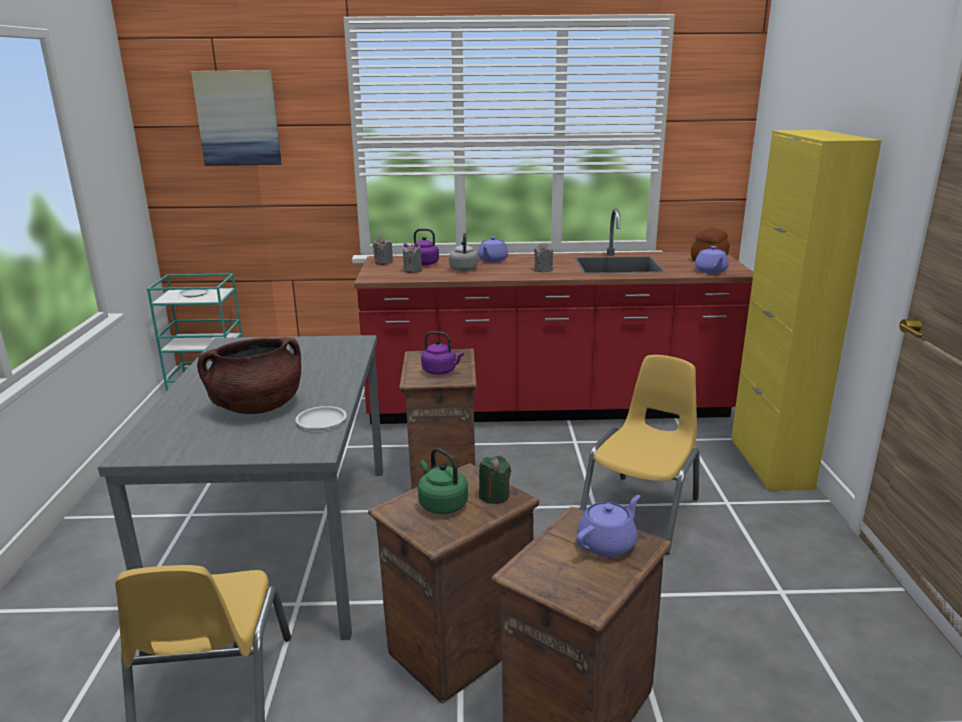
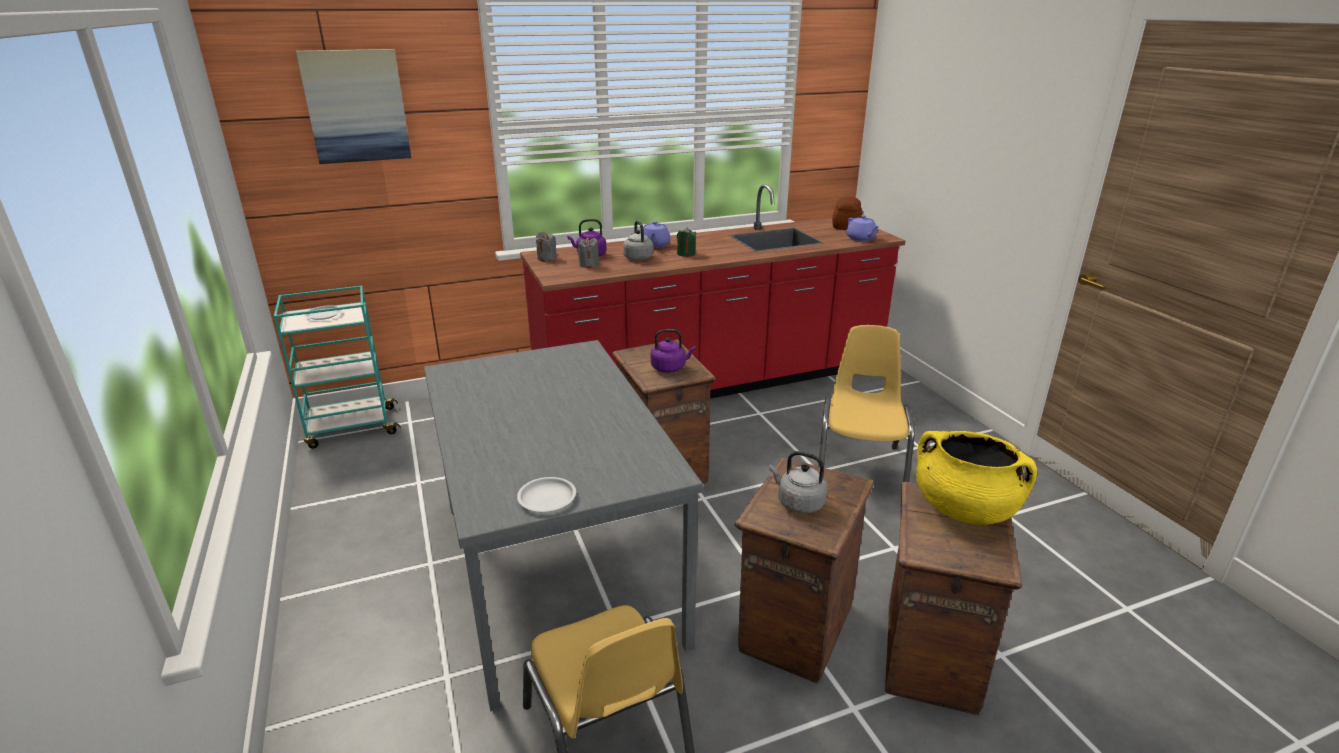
camera: 20 degrees left, 5 degrees up
(257, 407) = (561, 439): brown cooking pot -> none
(321, 421) = (643, 442): white plate -> white plate (547, 498)
(441, 504) = (798, 503): green kettle -> grey kettle
(494, 496) = (835, 485): green candle -> green candle (686, 254)
(543, 270) = (715, 251): grey candle -> none
(607, 543) = (964, 509): purple teapot -> yellow cooking pot
(770, 463) = (929, 405): yellow cabinet -> none

